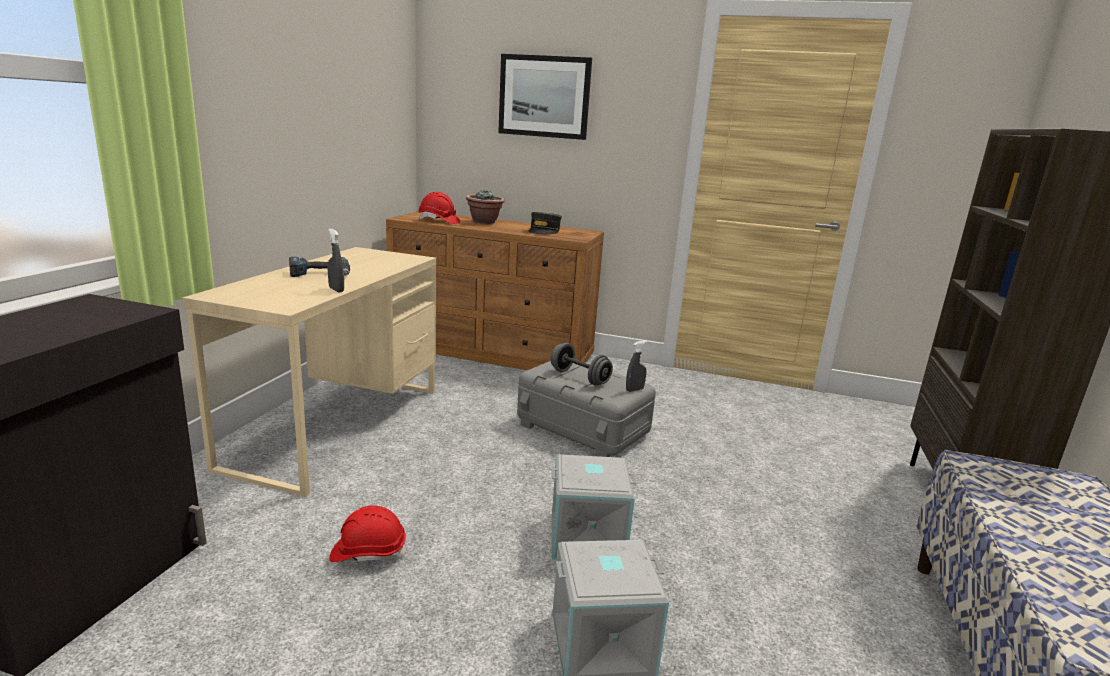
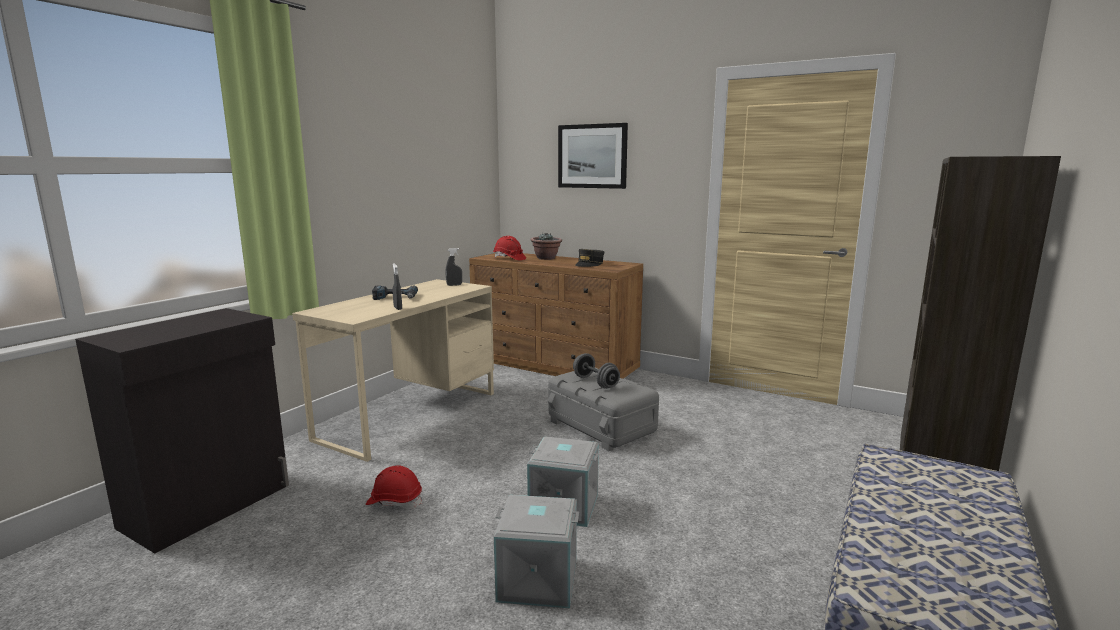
camera: 15 degrees right, 5 degrees down
(634, 390) = (637, 393): grey spray bottle -> grey spray bottle (454, 285)

